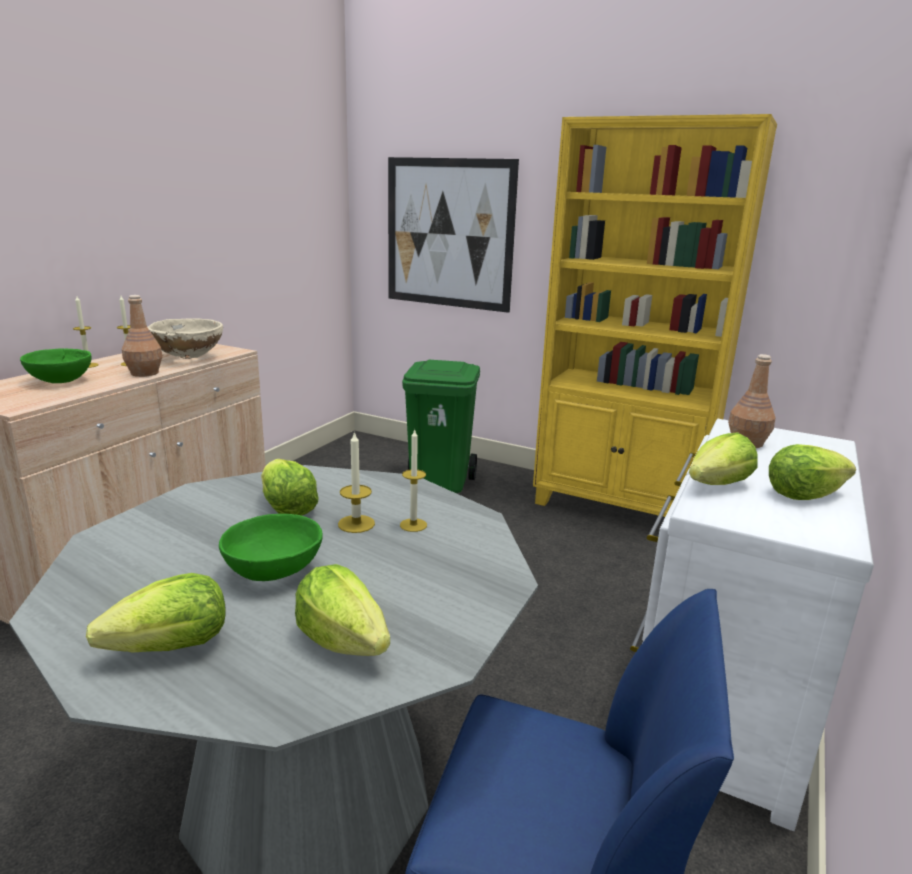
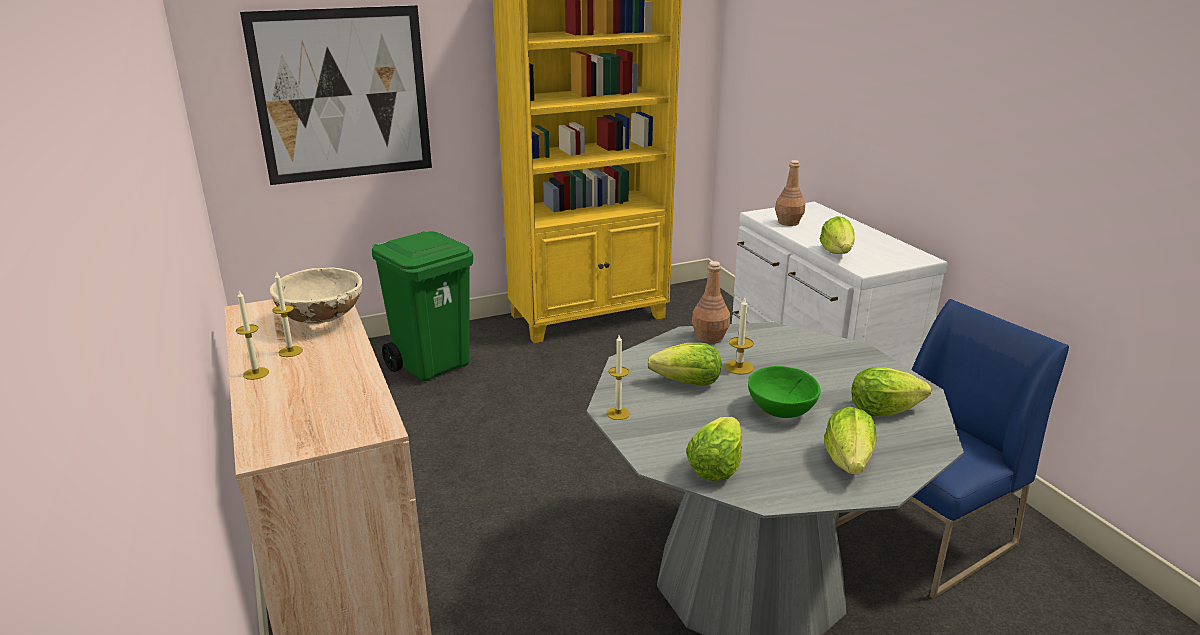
camera: 50 degrees left, 5 degrees up
(60, 381) = (302, 396): green bowl -> none
(144, 373) = (346, 351): brown bottle -> brown bottle (709, 338)
(413, 525) = (760, 351): candle -> candle (618, 413)
(803, 495) = (868, 242): lettuce -> lettuce (715, 467)

